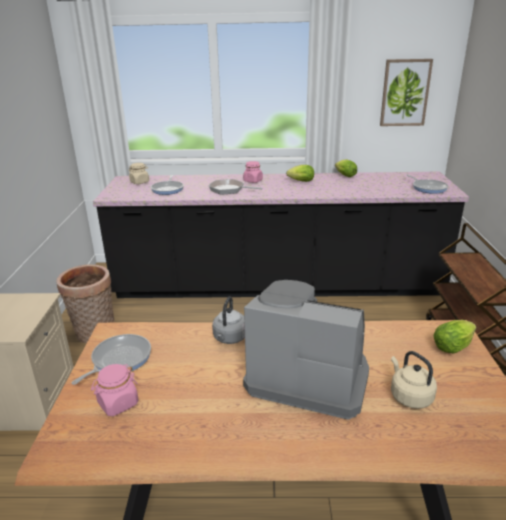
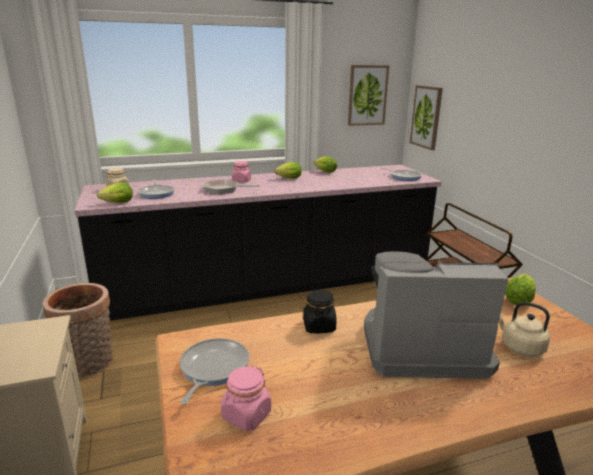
camera: 20 degrees left, 5 degrees down
(128, 197) = (116, 203): none -> lettuce
(230, 338) = (319, 326): grey kettle -> black jar
(469, 120) = (426, 117): none -> picture

